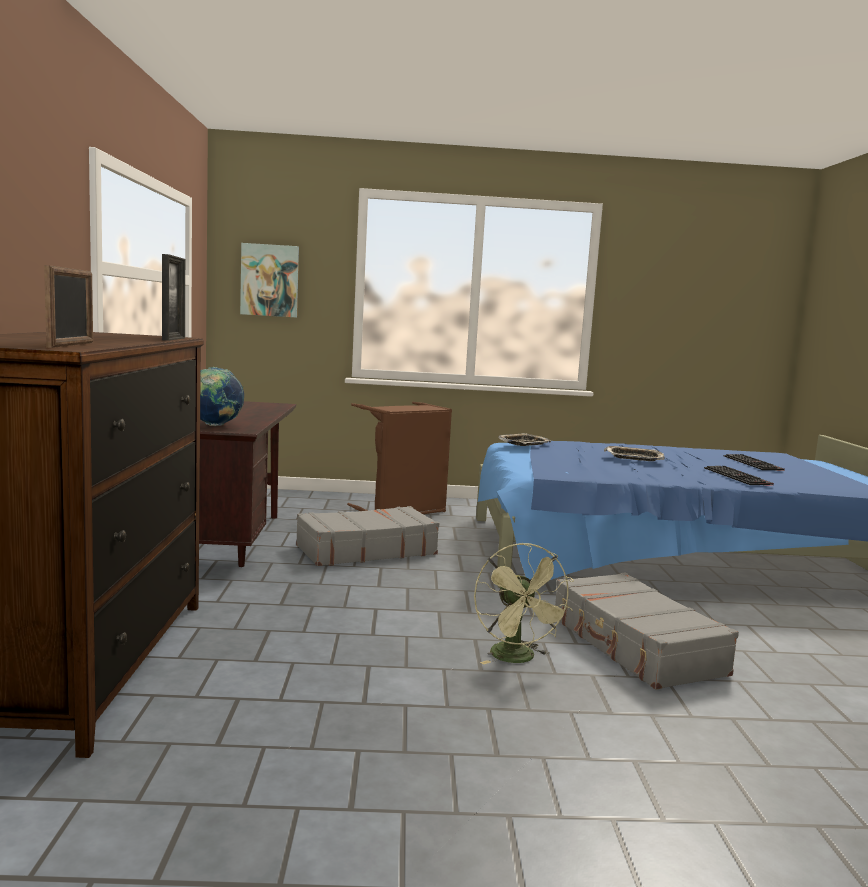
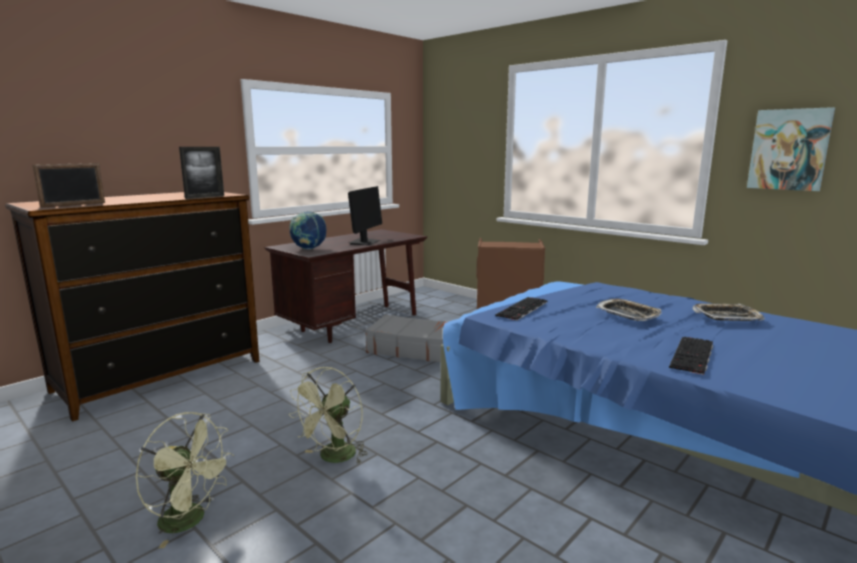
camera: 45 degrees right, 5 degrees up
(252, 414) = (364, 242): none -> monitor
(270, 280) = (455, 144): picture -> picture (789, 149)
(524, 443) = (565, 285): tray -> tray (727, 316)
(525, 755) = (190, 520): none -> green fan
(635, 646) = (435, 487): grey suitcase -> none
(754, 463) = (787, 345): keyboard -> keyboard (523, 309)

